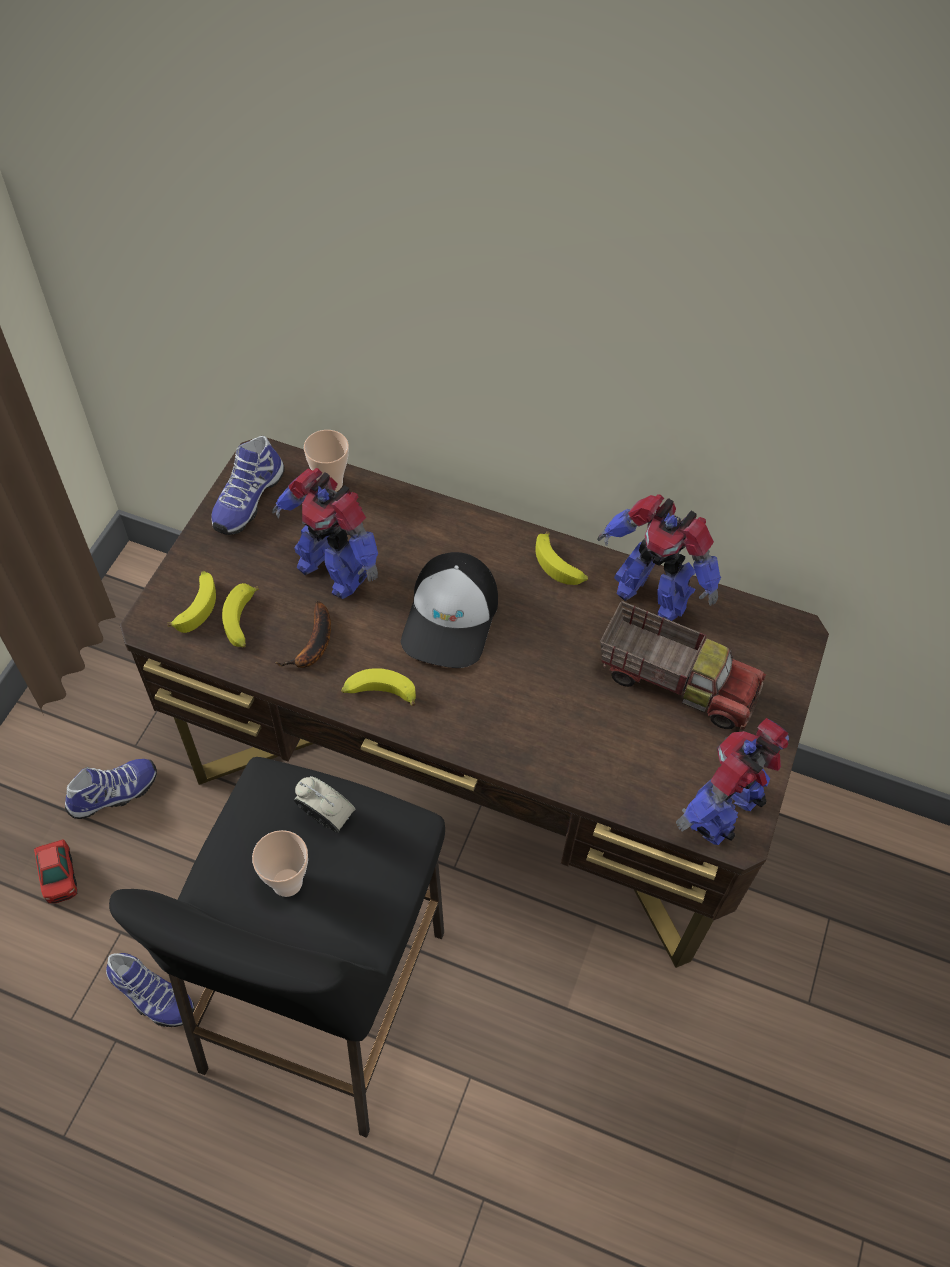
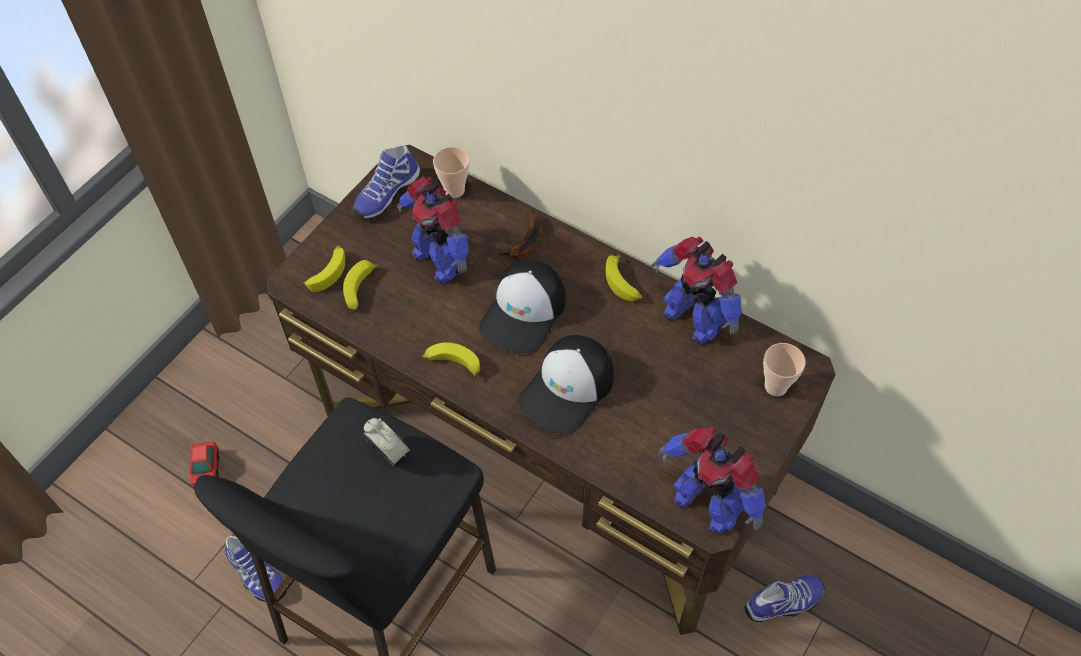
camera: 15 degrees right, 0 degrees up
(114, 794) = (261, 413): shoe -> shoe (784, 603)
(287, 882) = (347, 497): cup -> cup (775, 386)
(313, 645) = (410, 317): banana -> banana (525, 244)
(527, 702) = (568, 389): none -> cap
(676, 681) = (694, 392): toy truck -> none
(723, 810) = (706, 503): toy robot -> toy robot turned 105 degrees counterclockwise

